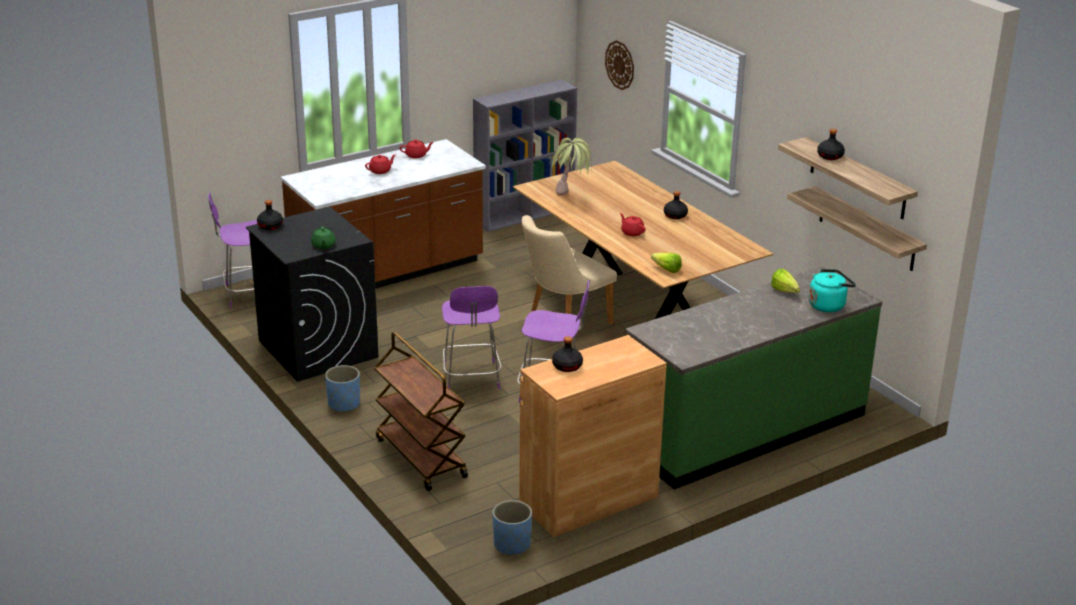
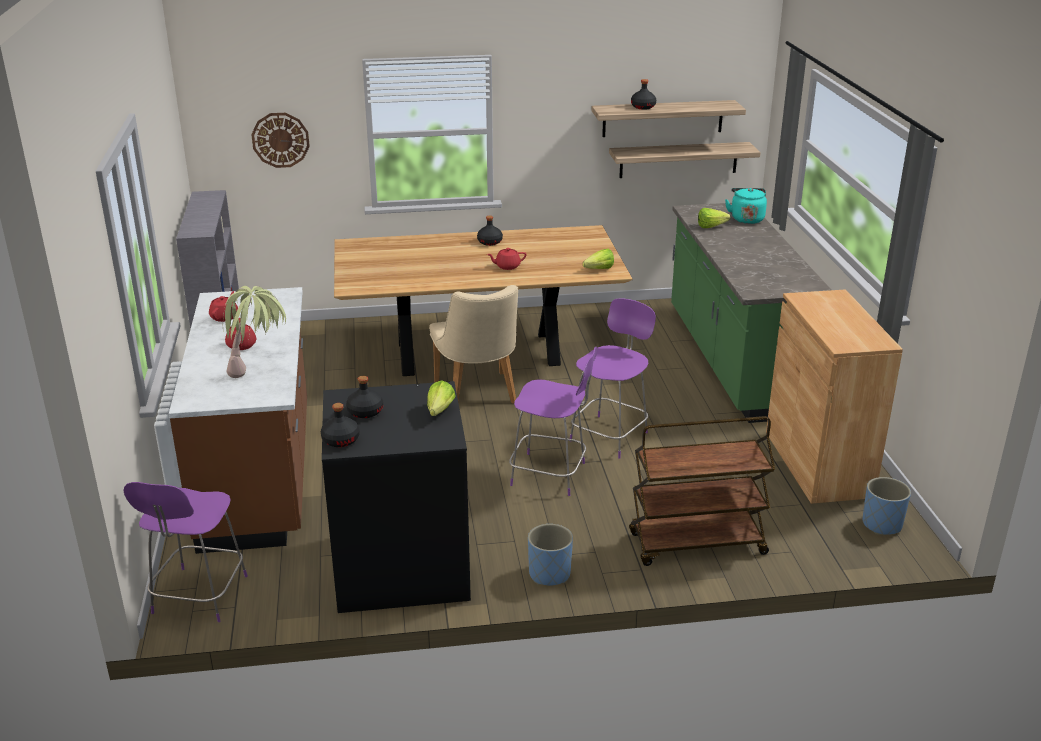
camera: 65 degrees left, 0 degrees up
(323, 246) = (437, 413): green teapot -> lettuce
(567, 366) = (837, 331): black bottle -> black bottle (365, 412)
(570, 199) = (401, 276): potted plant -> potted plant (259, 373)

